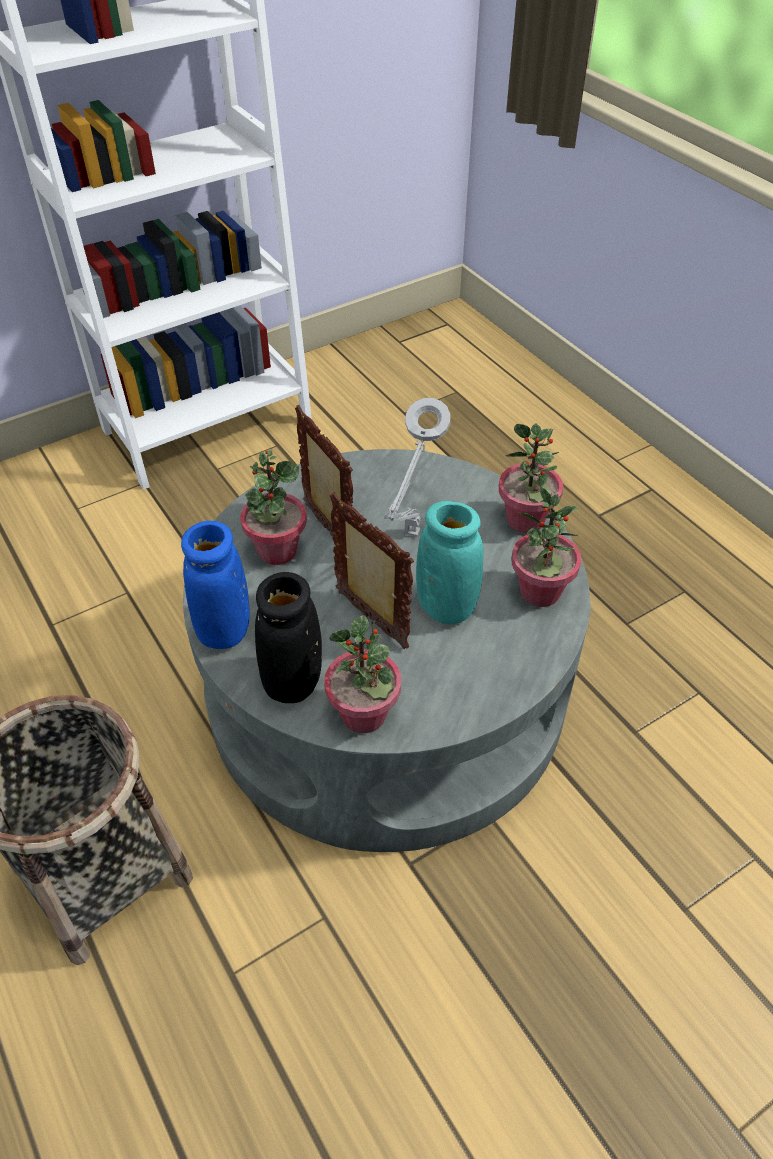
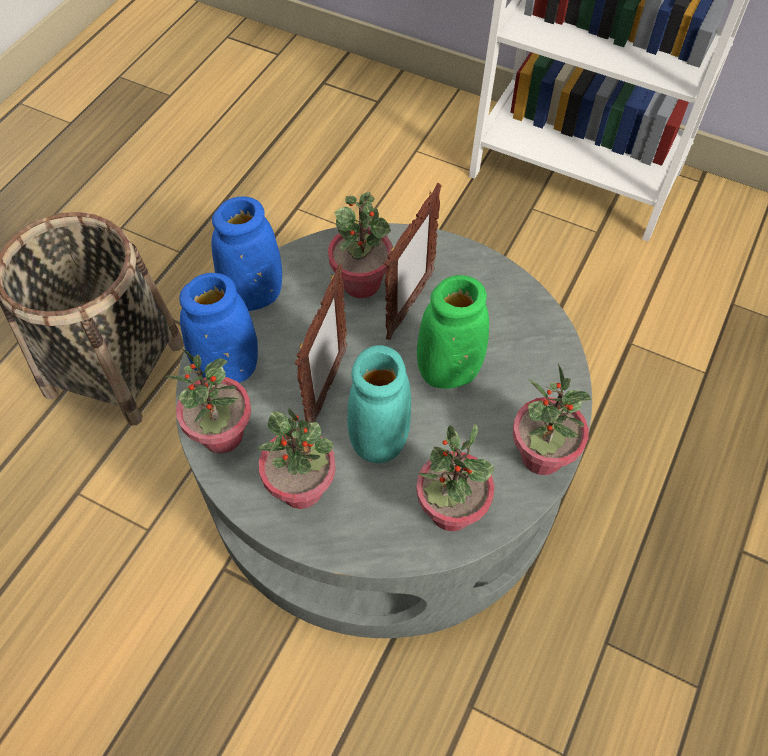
camera: 60 degrees right, 10 degrees up
(292, 681) = (228, 368): black vase -> blue vase
(411, 536) = (449, 370): grey table lamp -> green vase
(459, 678) = (302, 488): none -> potted plant

